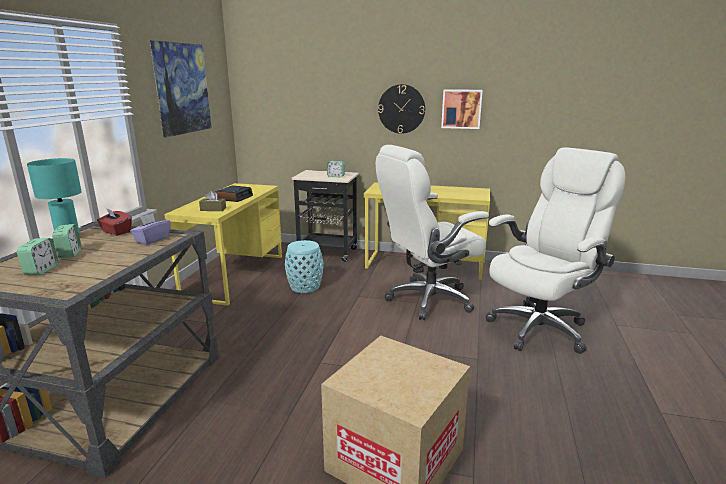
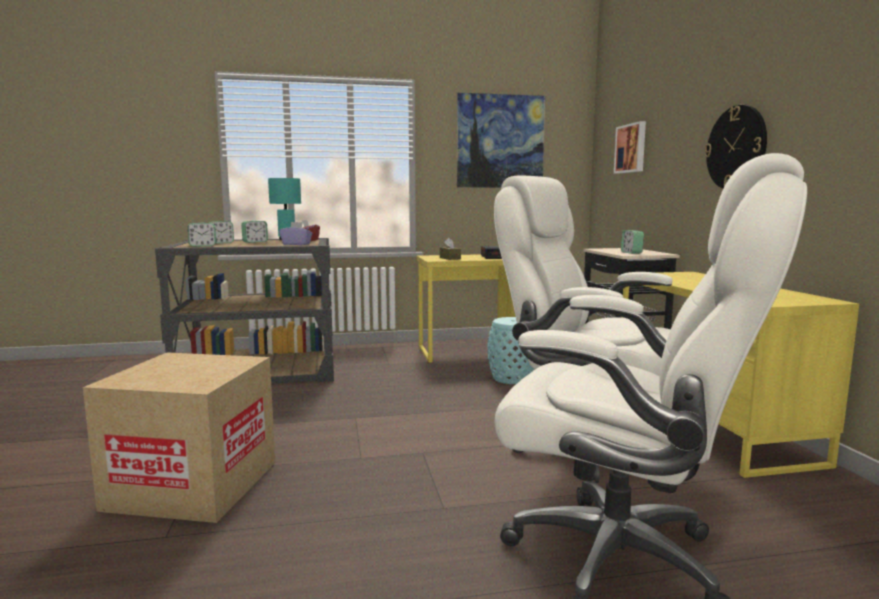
camera: 65 degrees right, 10 degrees down
(73, 281) = (203, 246): none -> alarm clock
(461, 109) = (822, 134): picture -> picture (631, 148)

